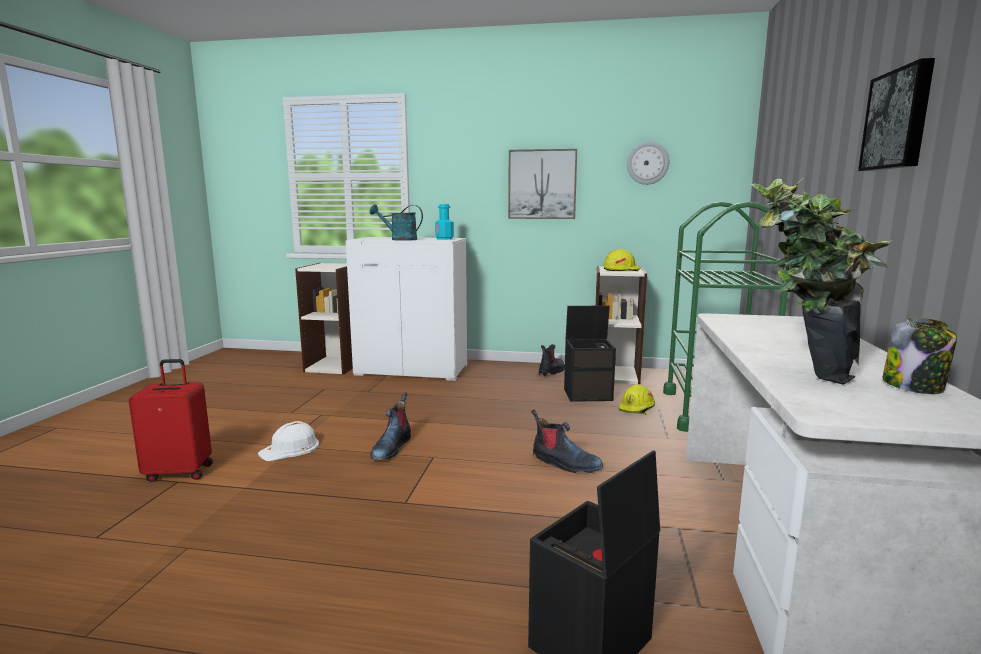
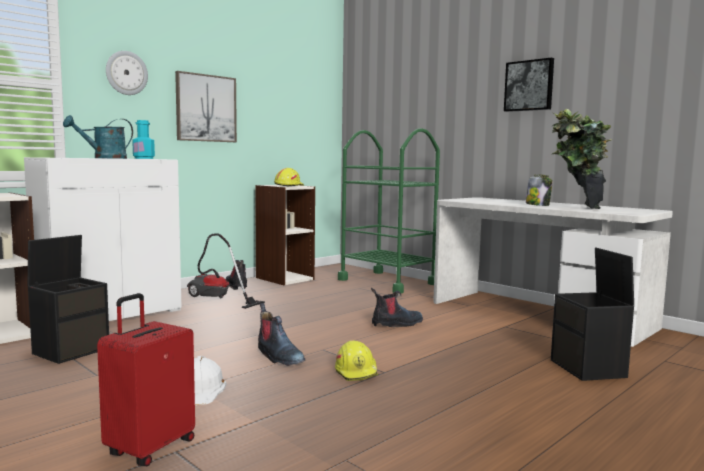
camera: 55 degrees left, 5 degrees down
(504, 378) = (216, 299): none -> vacuum cleaner
(588, 394) = (303, 292): black storage box -> black storage box (72, 350)
(637, 408) = (350, 291): yellow hard hat -> yellow hard hat (357, 371)
(647, 163) = (283, 97): wall clock -> wall clock (126, 73)
(914, 386) = (609, 207): jar -> jar (538, 205)

